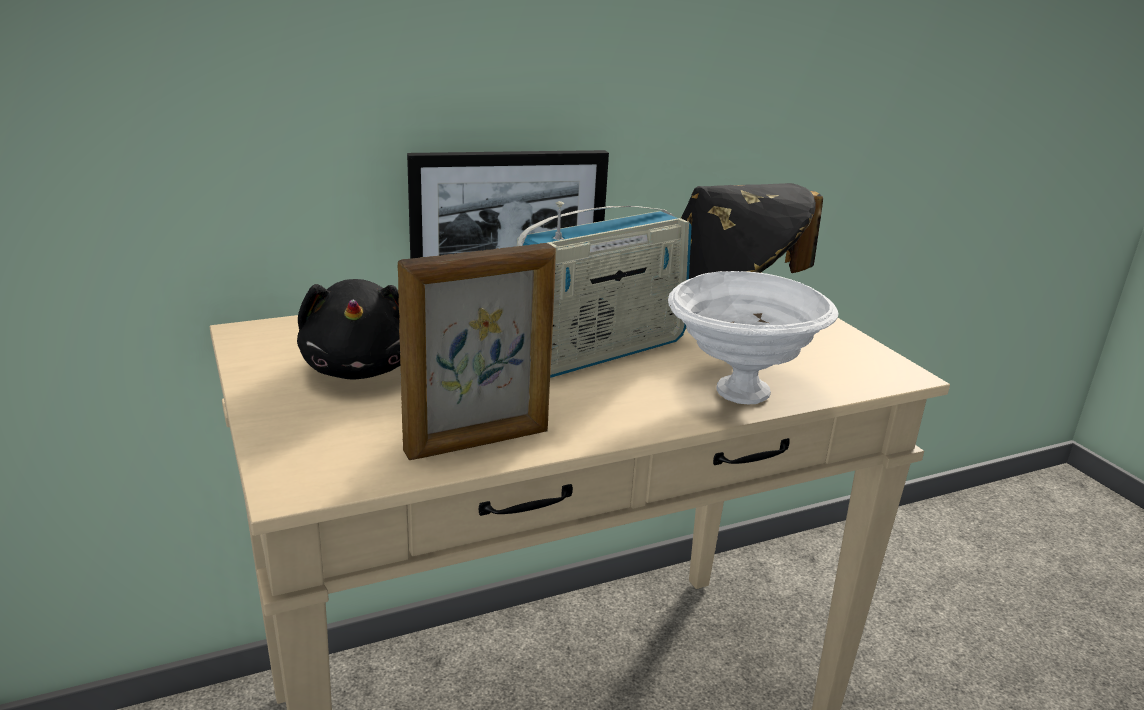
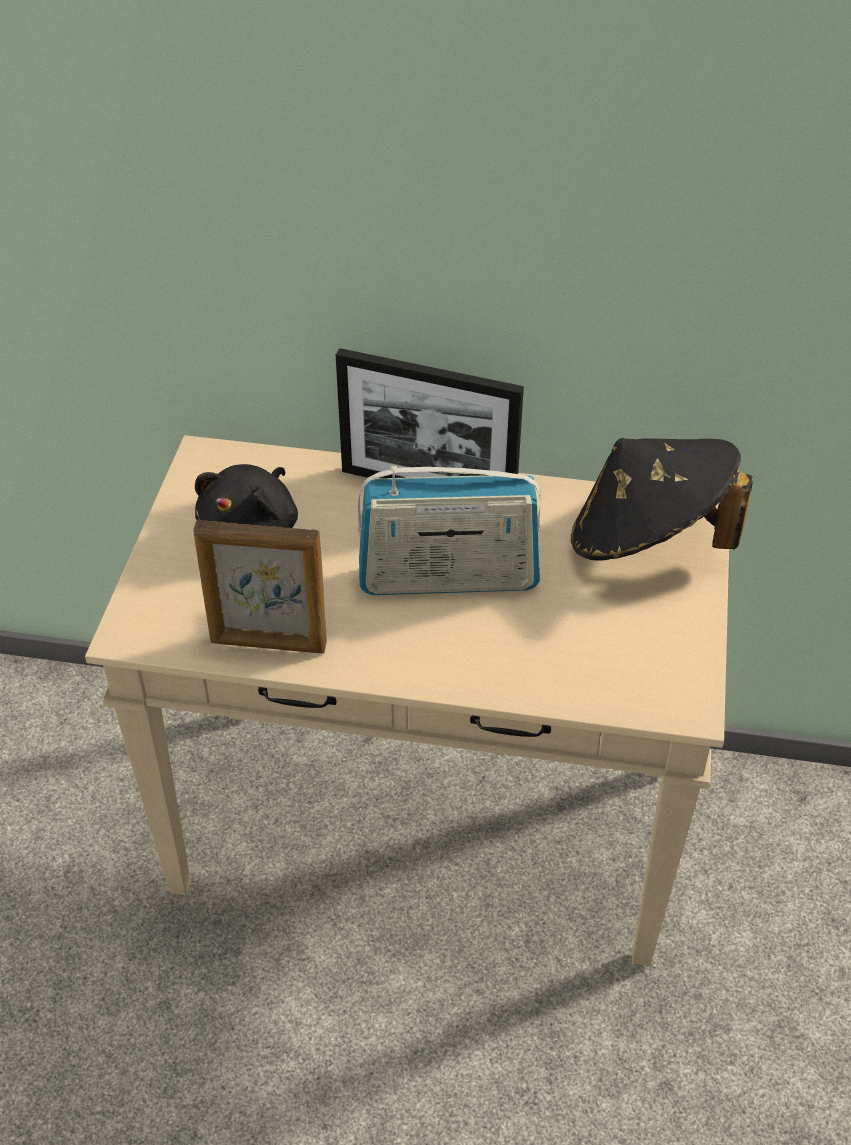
camera: 35 degrees right, 20 degrees up
(738, 393) = (513, 673): white bowl -> none

